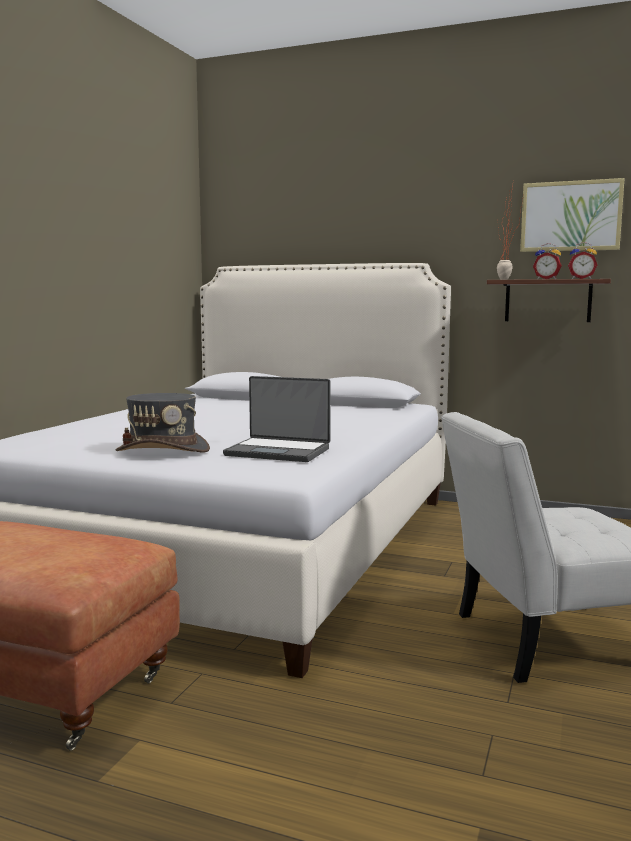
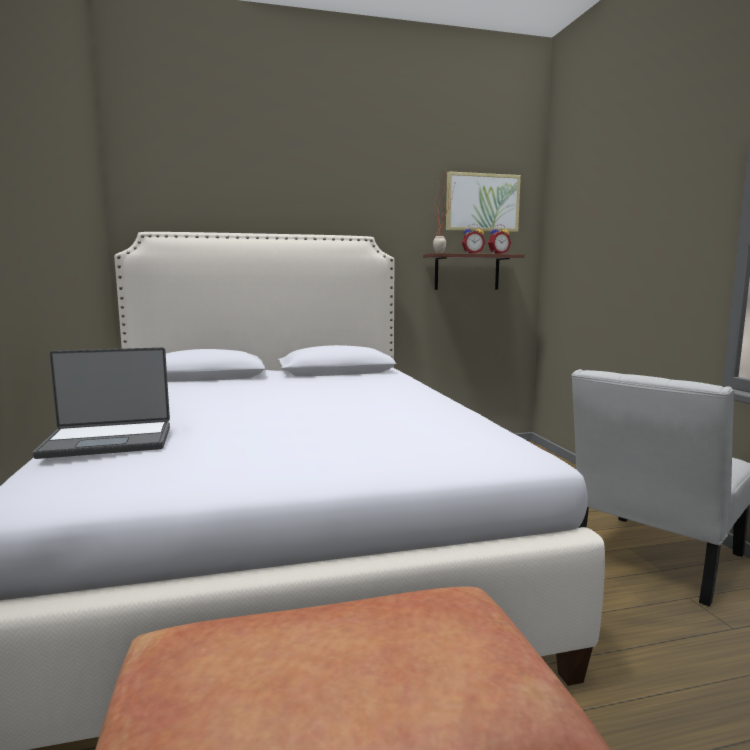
camera: 35 degrees left, 0 degrees up
(163, 450) = (319, 454): grey hat -> none
(278, 451) = (437, 432): laptop -> laptop (109, 441)

